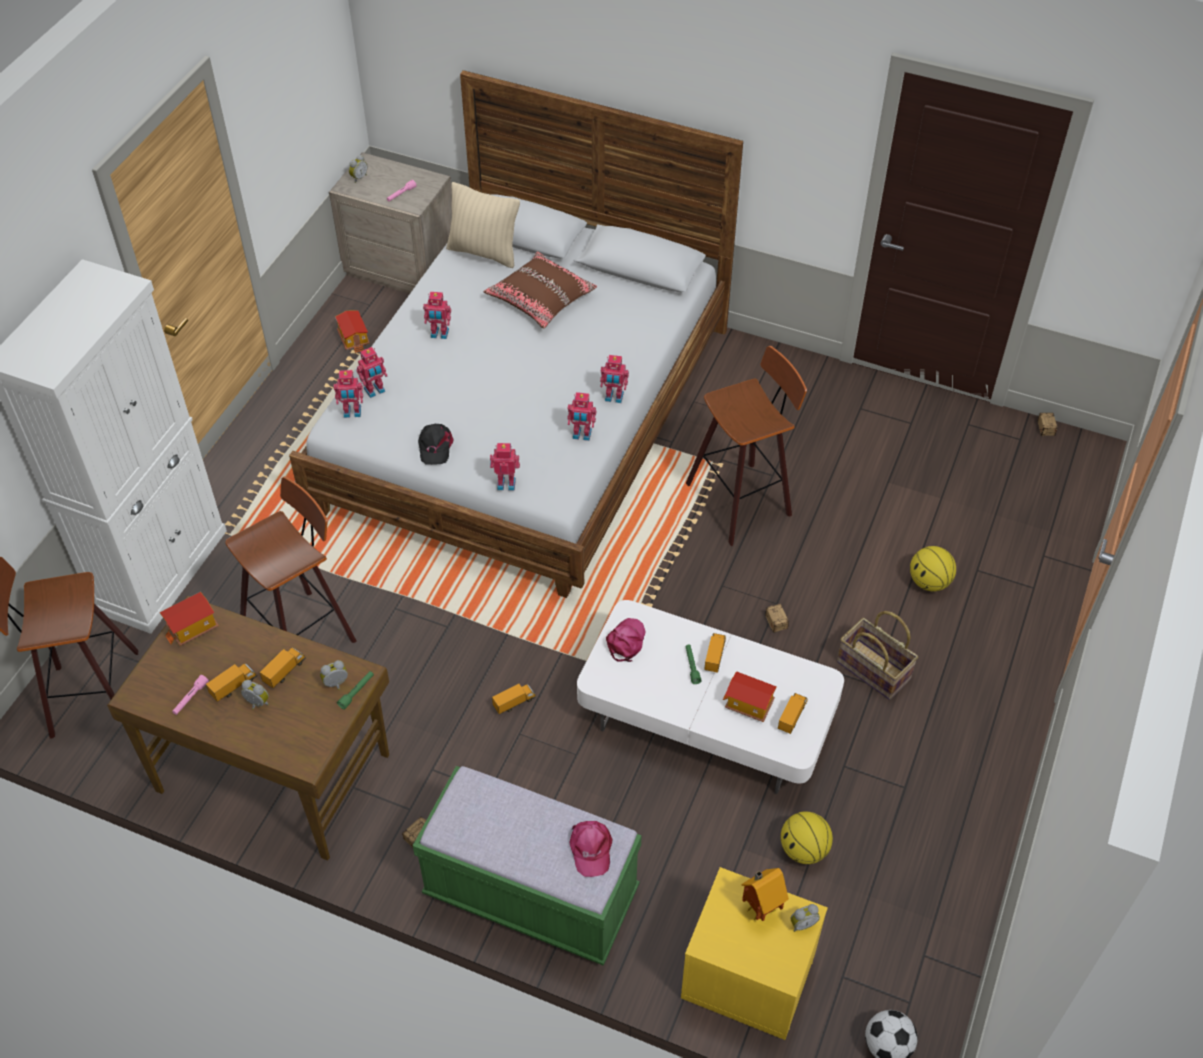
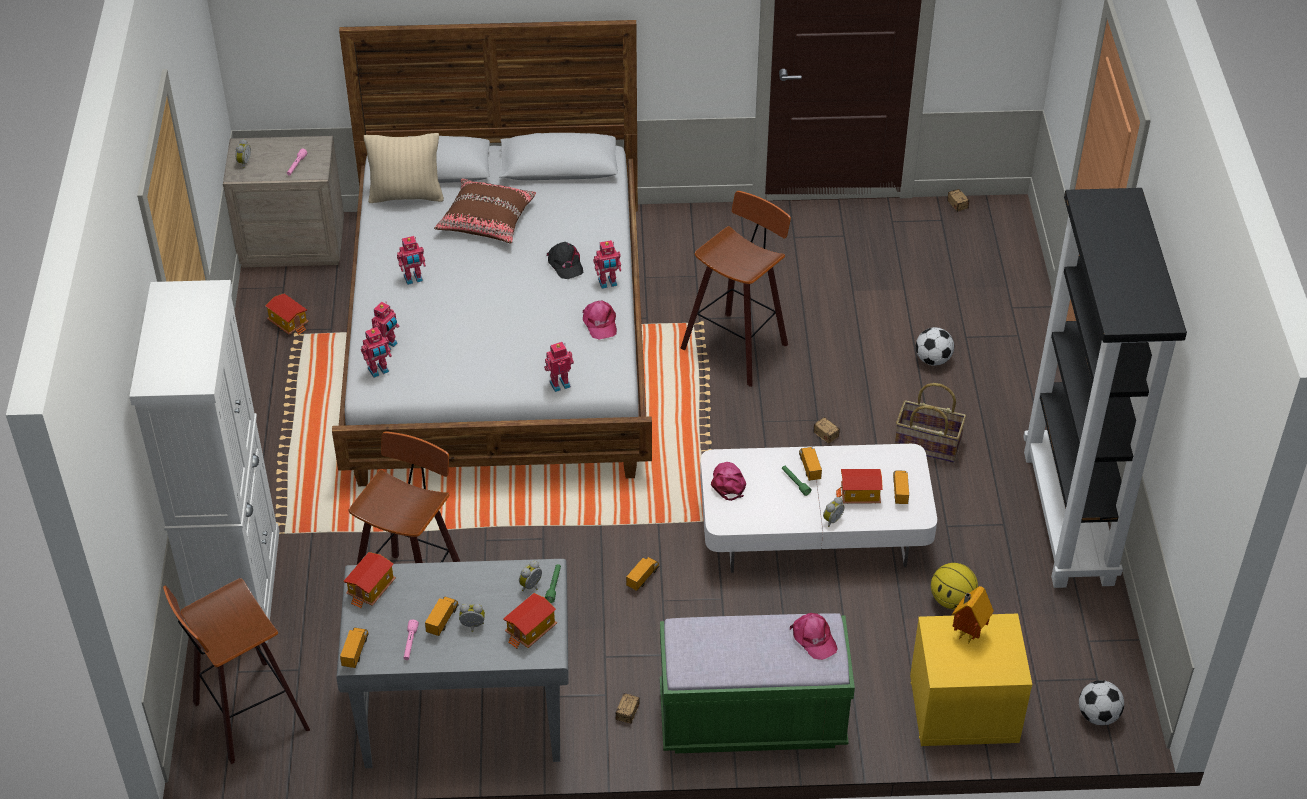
camera: 25 degrees left, 5 degrees down
(273, 770) = (462, 710): brown desk -> grey desk
(285, 672) = (479, 593): toy truck -> toy truck (355, 652)
(306, 731) = (531, 631): none -> toy house
(435, 447) = (475, 375): black cap -> black cap (565, 264)
(581, 435) = (599, 323): toy robot -> pink cap
(802, 923) = (1006, 632): alarm clock -> alarm clock (831, 520)
(929, 582) = (933, 360): basketball -> football
(979, 808) = (1069, 518): none -> black bookcase

